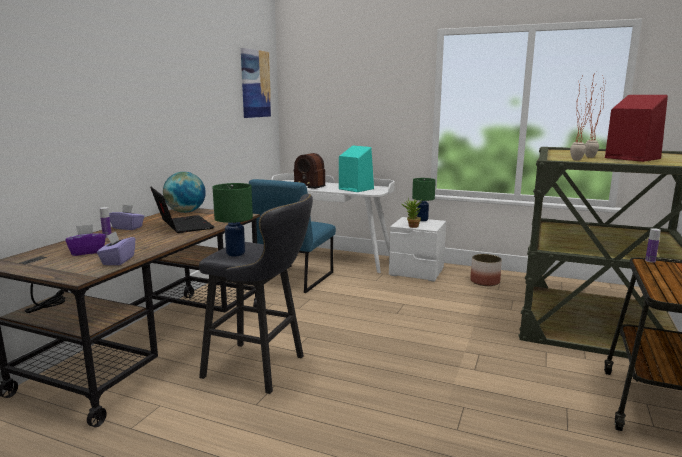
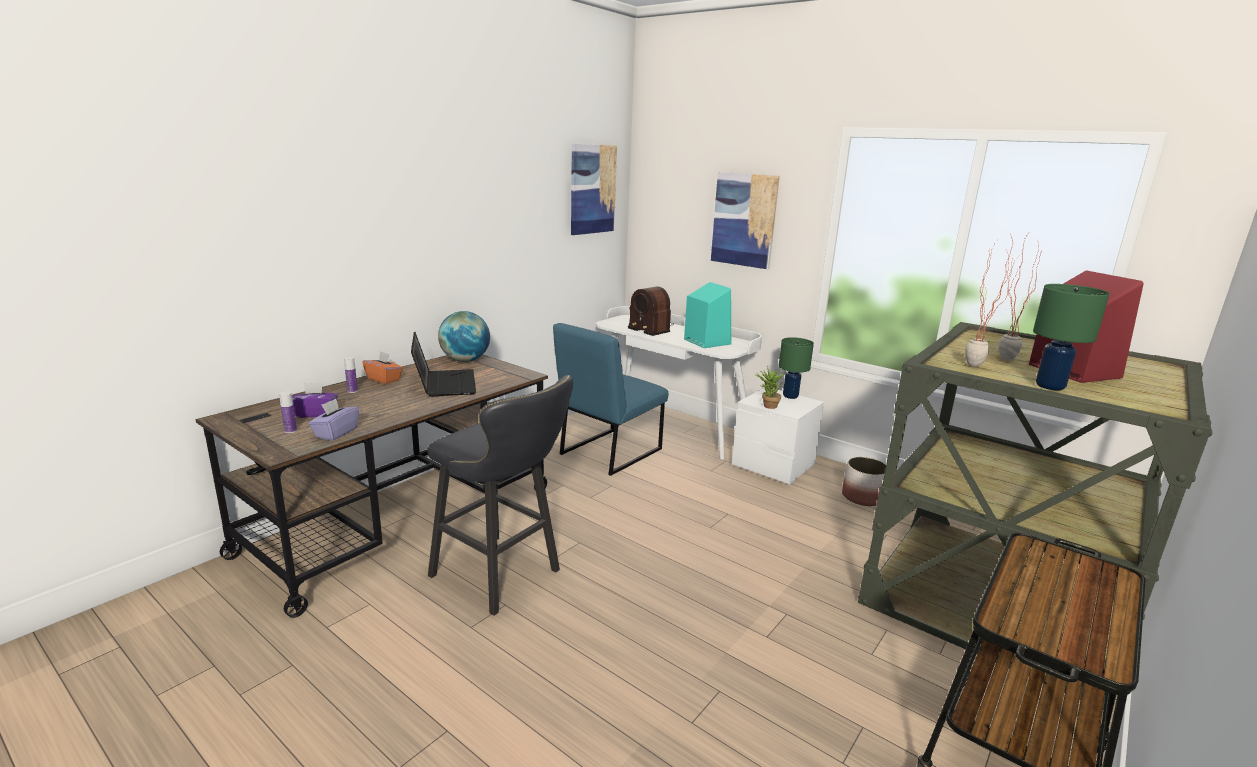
camera: 15 degrees right, 5 degrees up
(128, 227) = (384, 379): purple tissue box -> orange tissue box
(234, 254) = (470, 441): green table lamp -> green table lamp (1048, 386)
(371, 100) = (744, 220): none -> picture
(650, 261) = (1039, 545): bottle -> bottle (290, 431)

